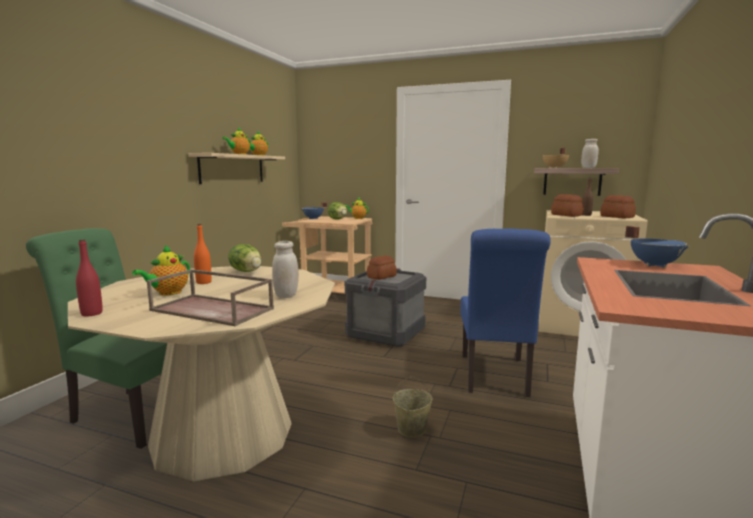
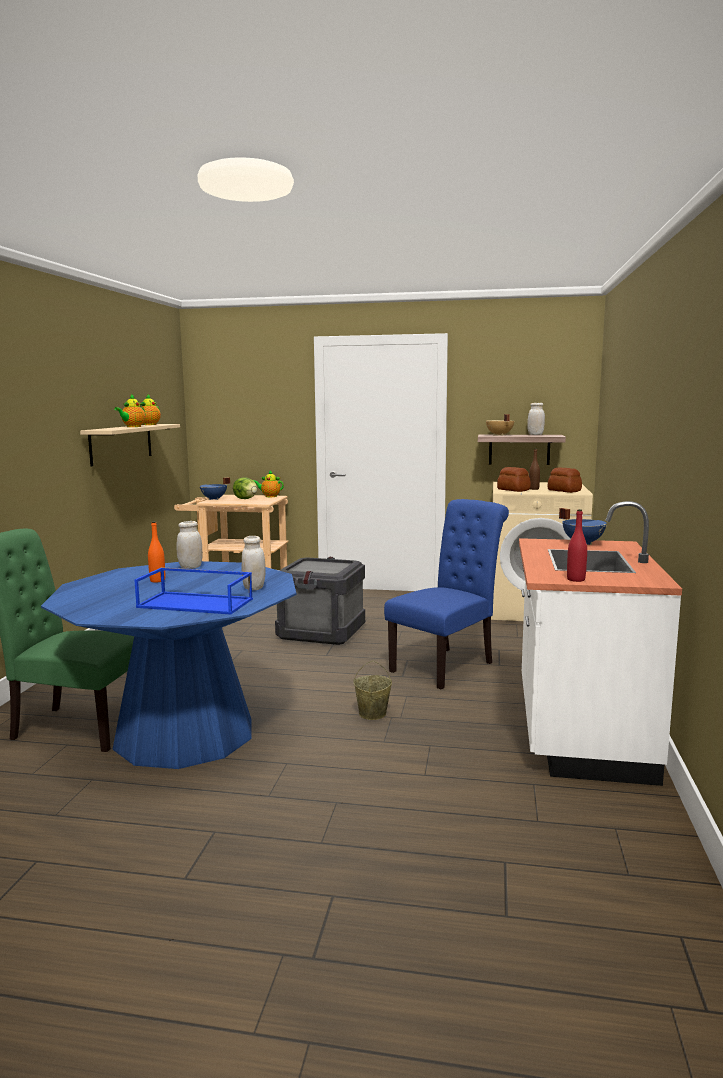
camera: 10 degrees left, 0 degrees up
(91, 313) = (83, 613): red bottle -> red bottle (576, 579)
(168, 293) = (133, 592): teapot -> none
(214, 309) = (197, 603): brown tray -> blue tray
(223, 434) = (185, 733): beige dining table -> blue dining table
(246, 271) = (190, 567): lettuce -> white jar
(381, 277) = (314, 567): bread -> none
(495, 377) = (447, 665): blue chair -> blue chair turned 135 degrees counterclockwise

